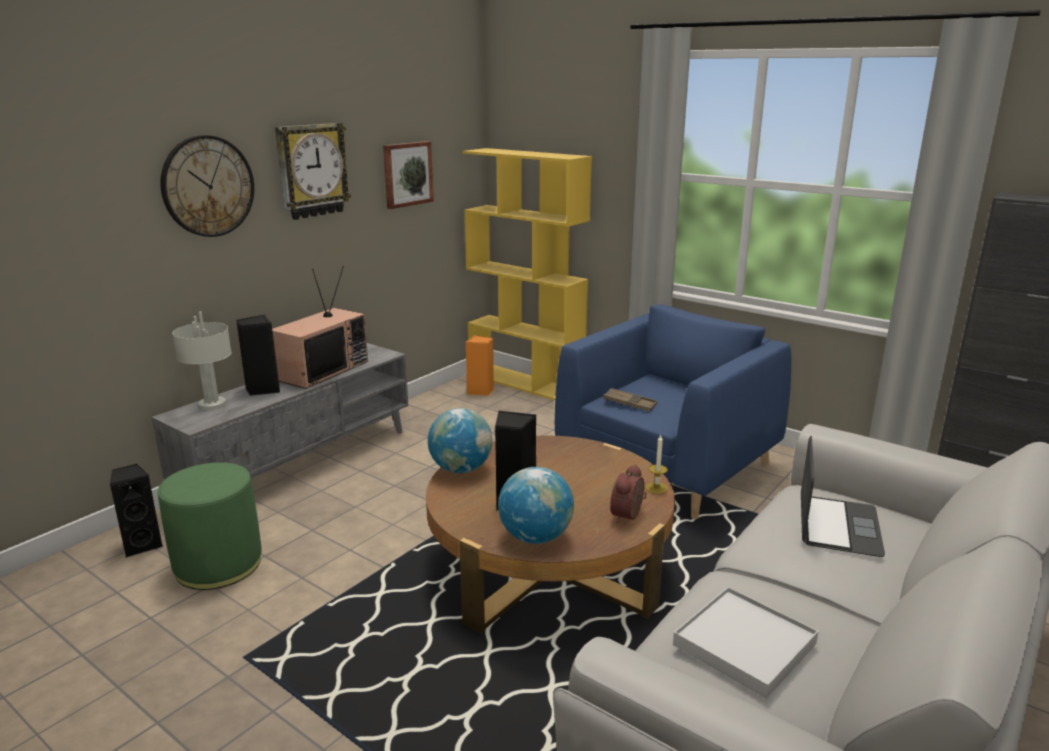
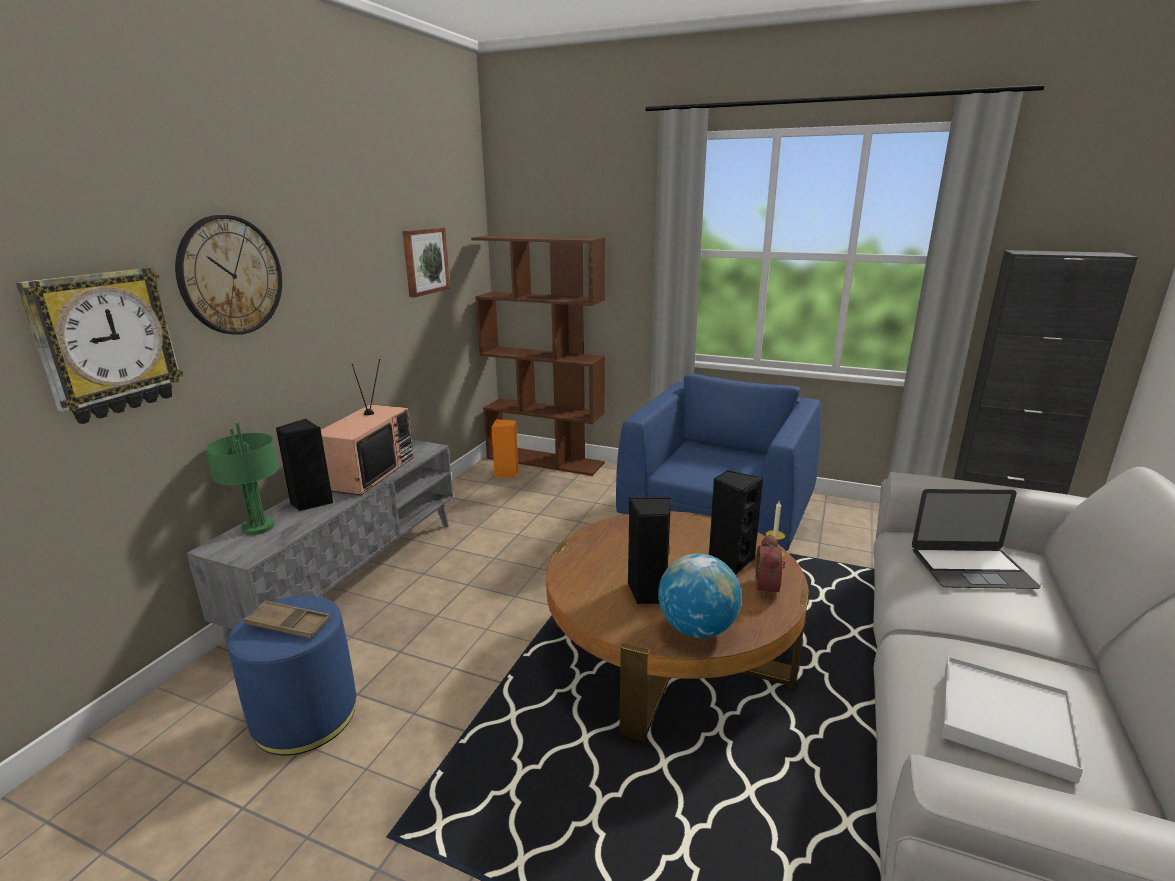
camera: 15 degrees left, 0 degrees up
(142, 545) = (197, 708): black speaker -> black speaker (730, 561)
(212, 405) = (259, 527): grey table lamp -> green table lamp
(218, 564) = (305, 716): green ottoman -> blue ottoman
(312, 170) = (337, 257): wall clock -> wall clock (106, 344)
(461, 469) = (571, 562): globe -> none
(526, 383) = (546, 460): yellow bookcase -> brown bookcase
(629, 403) = (692, 471): brown tray -> brown tray (288, 624)
(838, 525) = (971, 568): laptop -> laptop turned 90 degrees clockwise

